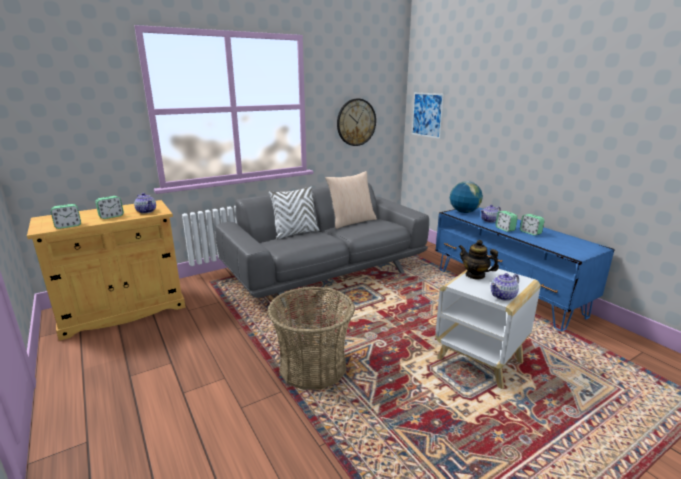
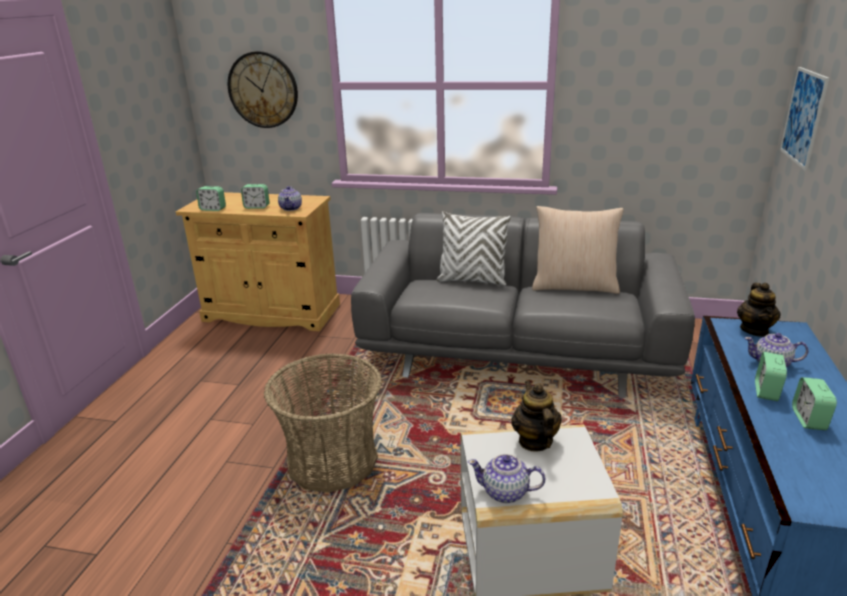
camera: 45 degrees right, 5 degrees up
(356, 122) = (657, 117): wall clock -> wall clock (263, 90)
(464, 212) = (754, 330): globe -> teapot

